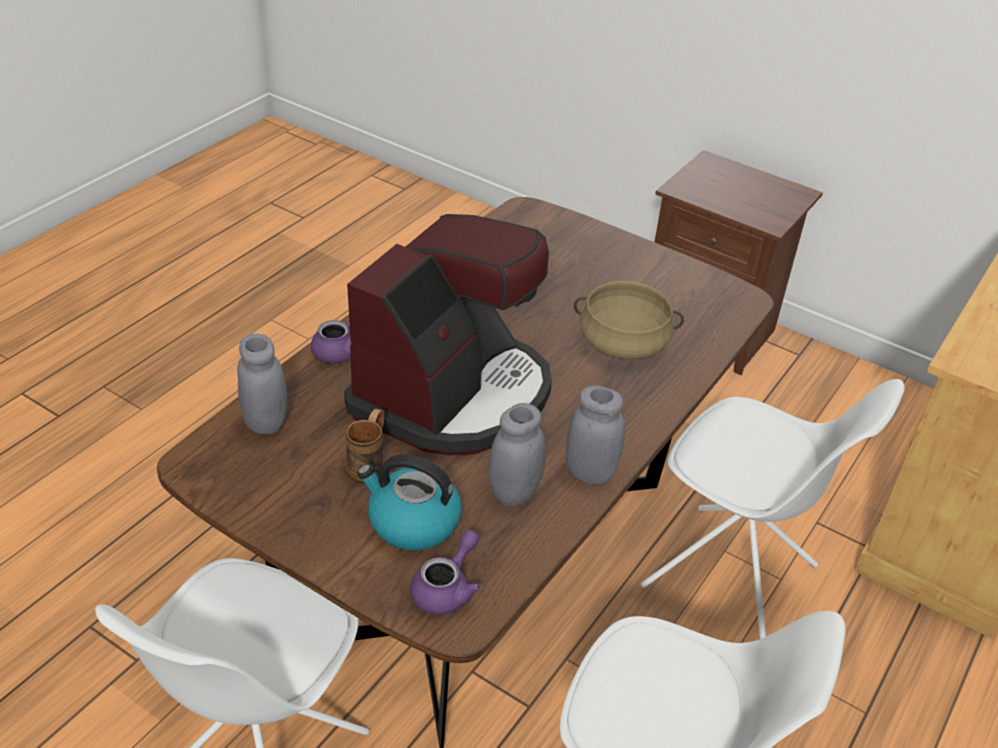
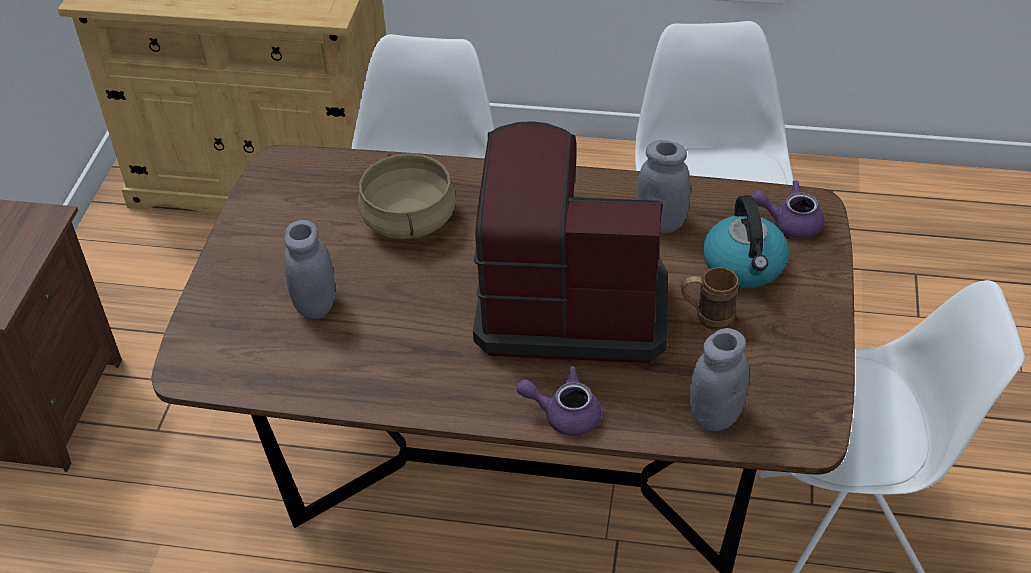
camera: 110 degrees left, 5 degrees up
(590, 473) = (603, 189): grey jar -> grey jar (316, 305)

